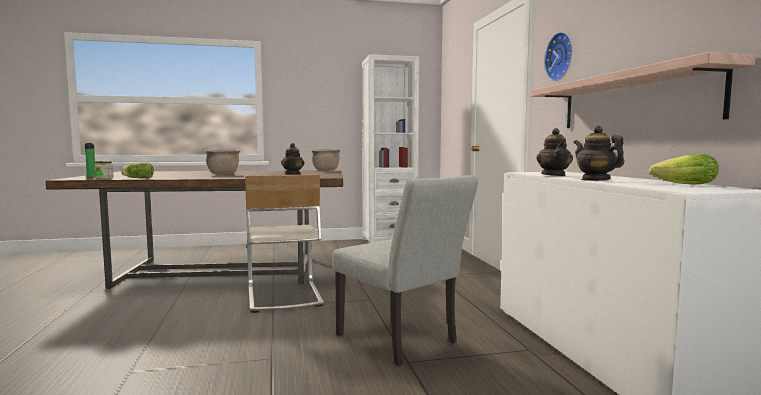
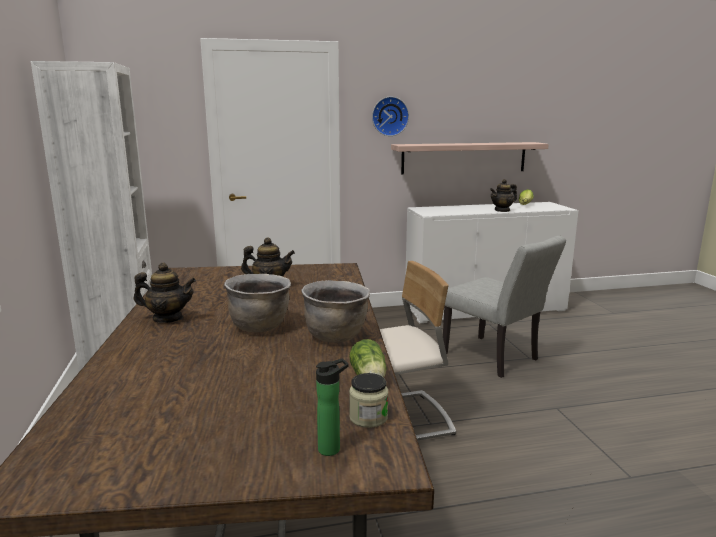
camera: 90 degrees left, 10 degrees up
(326, 170) = (184, 273): brown cooking pot -> brown cooking pot (336, 336)
(402, 341) = (495, 359): grey chair -> grey chair turned 90 degrees clockwise
(554, 175) = (464, 212): teapot -> teapot (168, 318)

